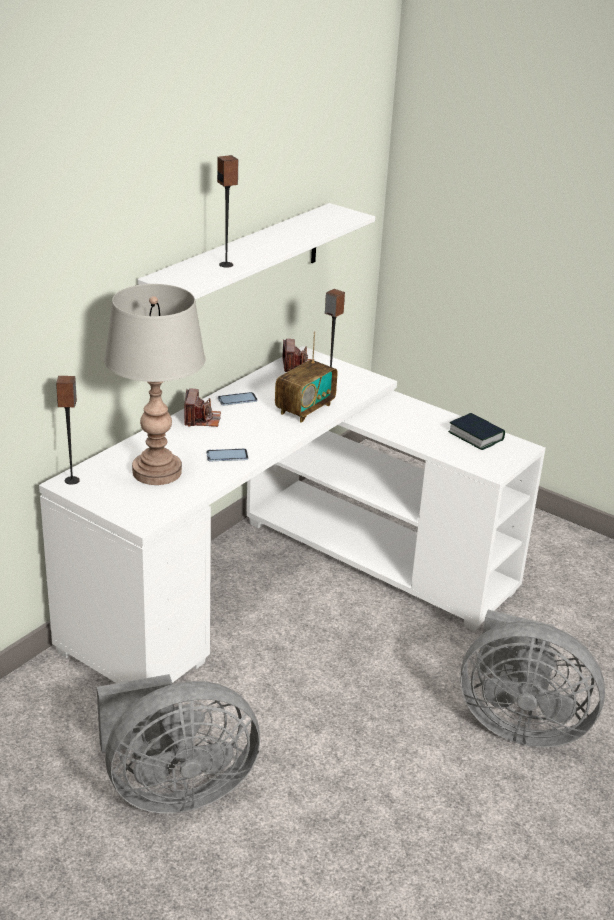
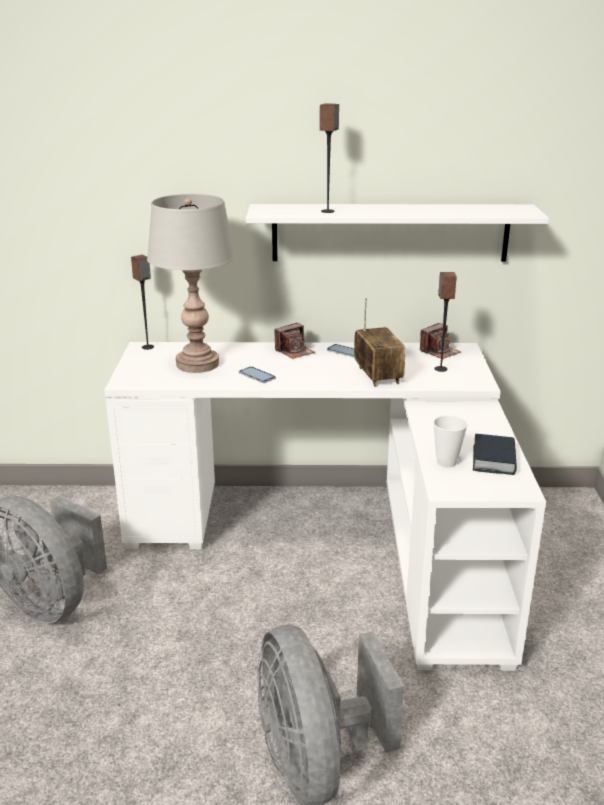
camera: 55 degrees right, 5 degrees down
(305, 409) = (377, 375): radio -> radio turned 105 degrees counterclockwise
(458, 453) = (446, 462): none -> cup

